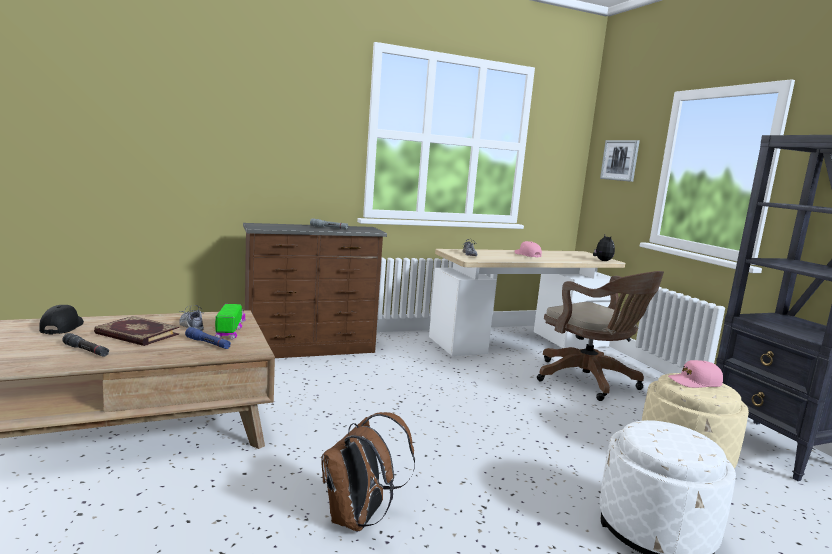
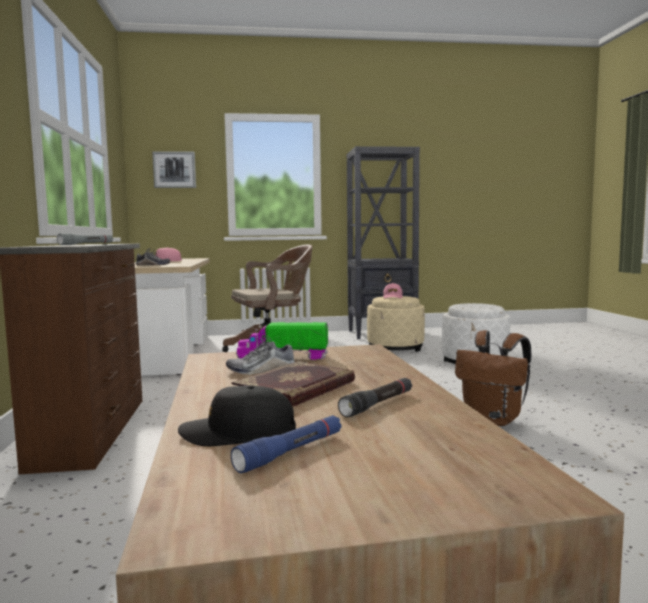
camera: 75 degrees left, 5 degrees down
(208, 343) = (340, 361): blue flashlight -> blue flashlight (291, 452)
(602, 261) = (200, 258): plush toy -> none

